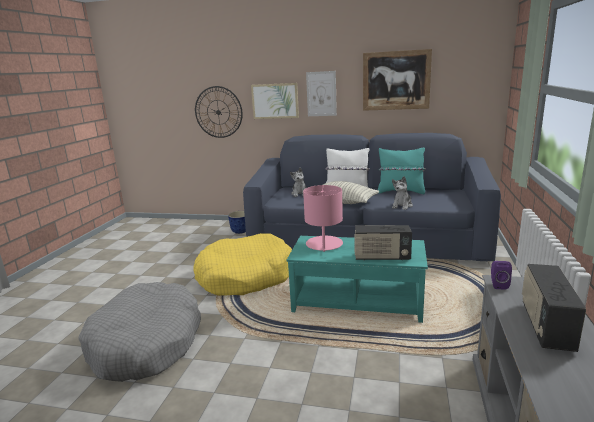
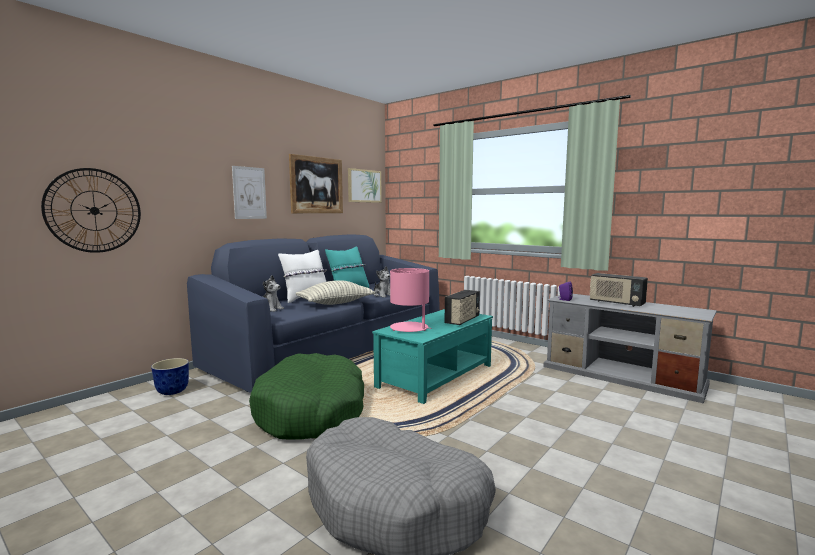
camera: 65 degrees left, 10 degrees down
(245, 276) = (311, 411): yellow dog bed -> green dog bed
(275, 101) = (192, 198): picture -> picture (364, 186)

